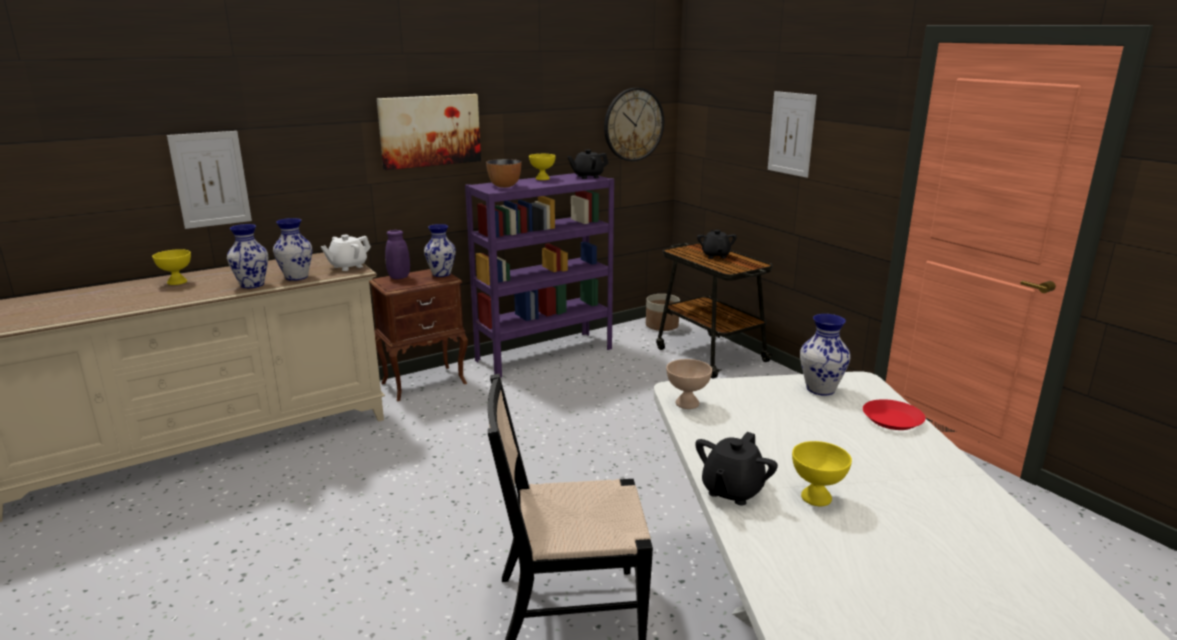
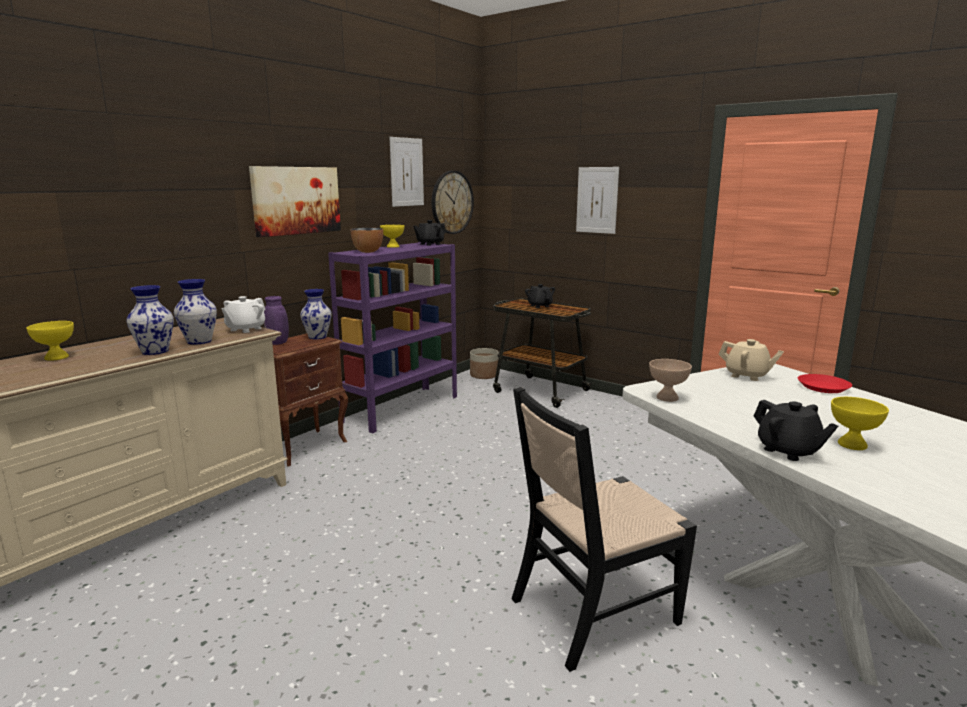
camera: 20 degrees left, 5 degrees down
(210, 179) = (83, 244): picture -> picture (406, 172)
(732, 491) = (788, 451): black teapot -> black teapot turned 45 degrees counterclockwise
(819, 389) = (747, 375): vase -> beige teapot

